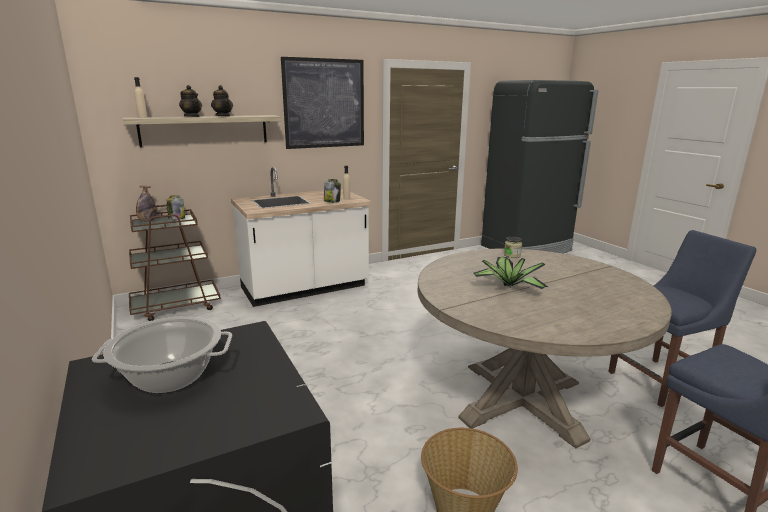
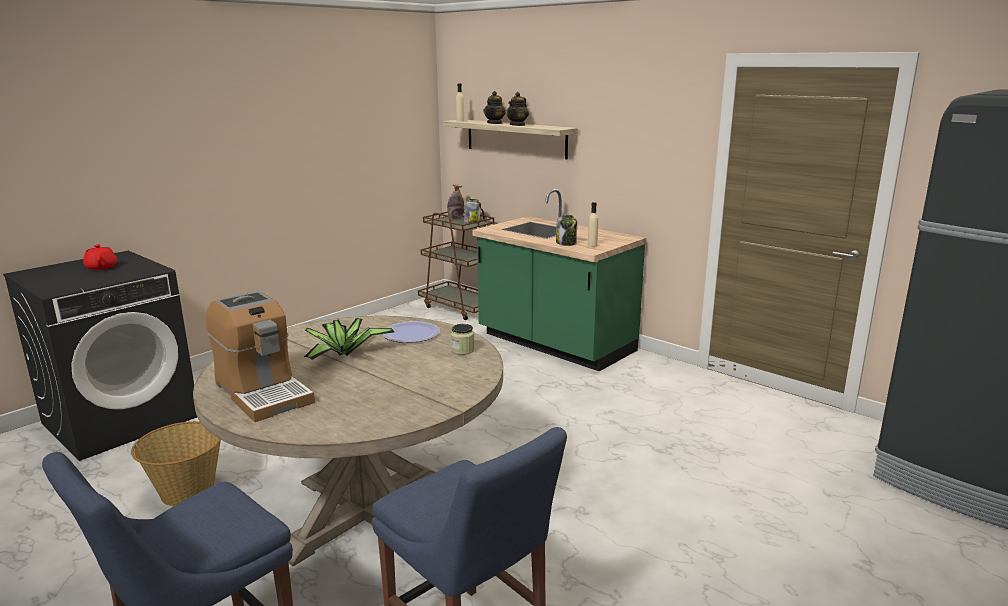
camera: 70 degrees right, 0 degrees up
(170, 377) = (101, 267): cooking pot -> red teapot
(305, 288) = (555, 343): white counter -> green counter
(324, 103) = (635, 118): picture -> none
(473, 264) = (411, 334): none -> plate
(586, 316) = (263, 392): none -> coffee machine

